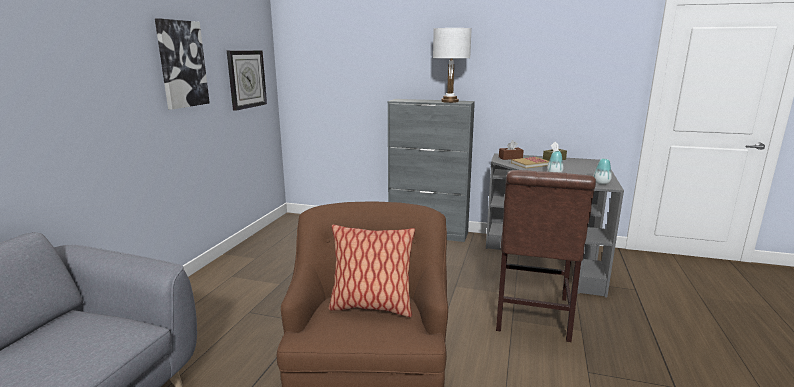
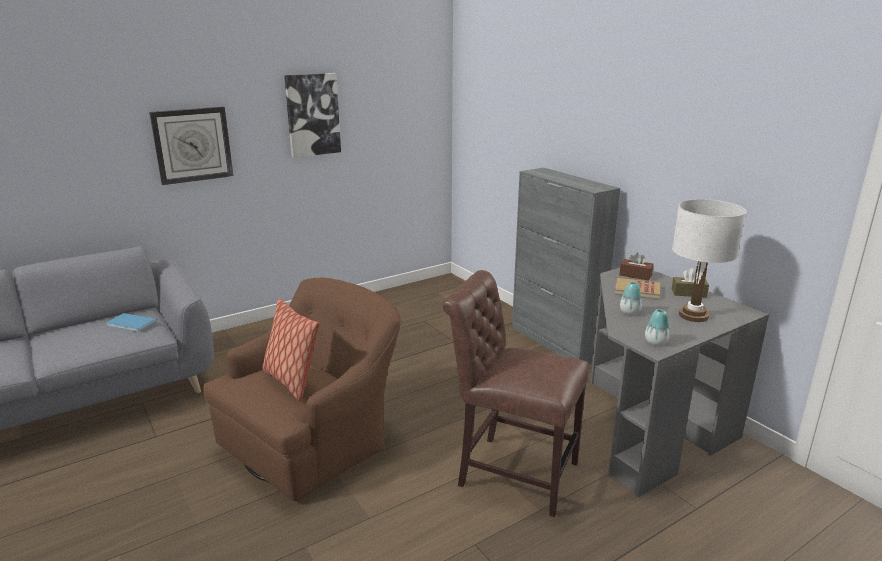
camera: 40 degrees right, 5 degrees up
(82, 330) = (131, 324): none -> blue book
(246, 79) = (401, 126): wall clock -> wall clock (192, 145)
(450, 101) = (584, 184): white table lamp -> white table lamp (693, 316)
(531, 317) = (512, 471): brown chair -> brown chair turned 60 degrees clockwise

